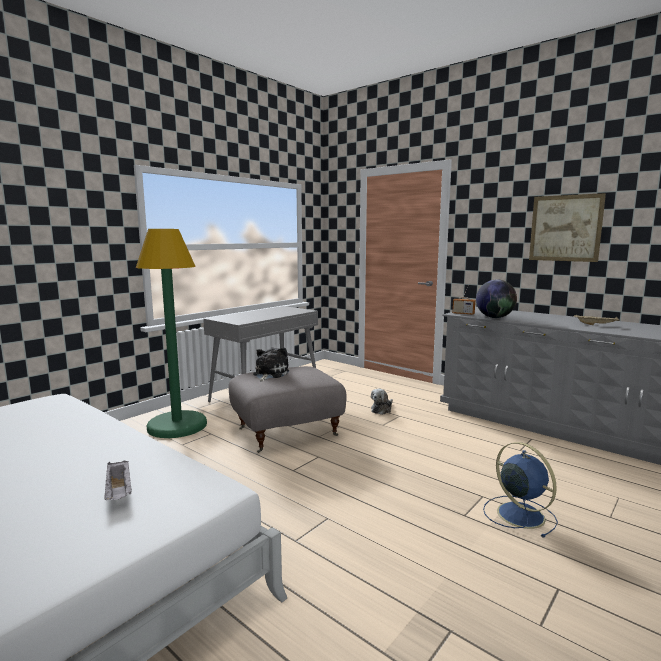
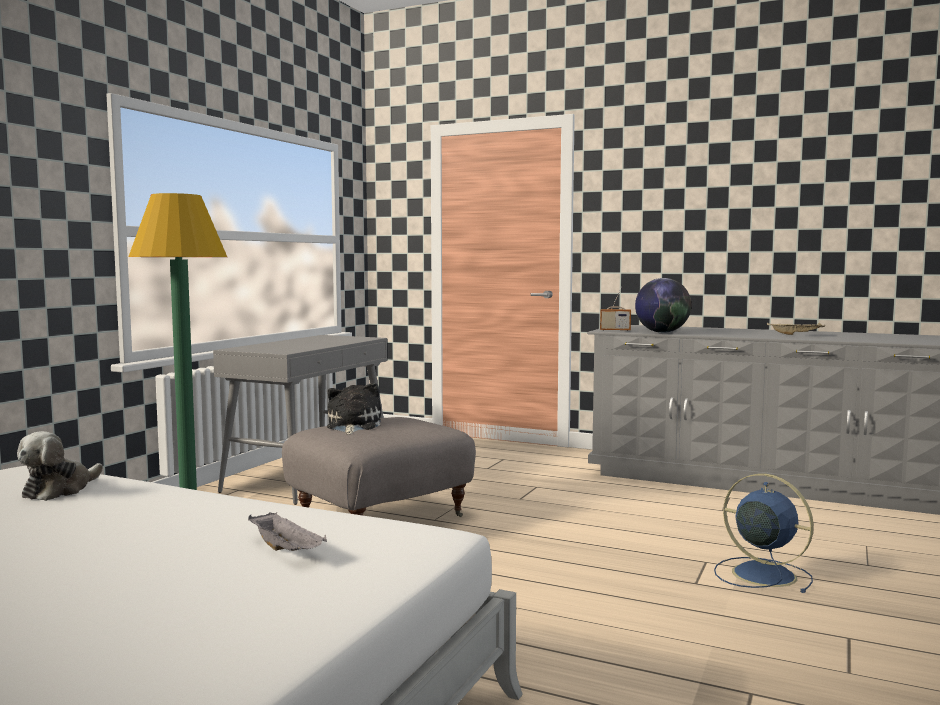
camera: 15 degrees left, 5 degrees down
(382, 409) = (506, 481): plush toy -> plush toy (59, 490)
(565, 228) = (739, 209): picture -> none

